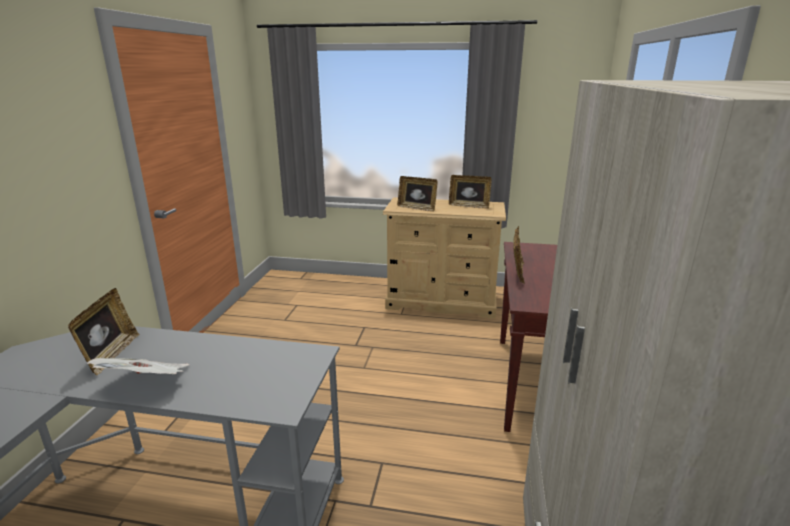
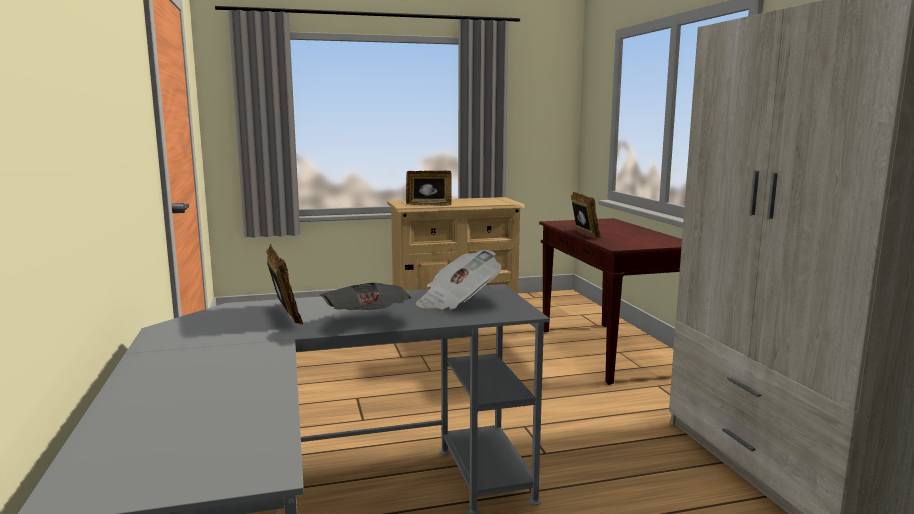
camera: 25 degrees left, 10 degrees down
(257, 369) = (457, 302): none -> newspaper
(469, 206) = (477, 200): picture frame -> none

